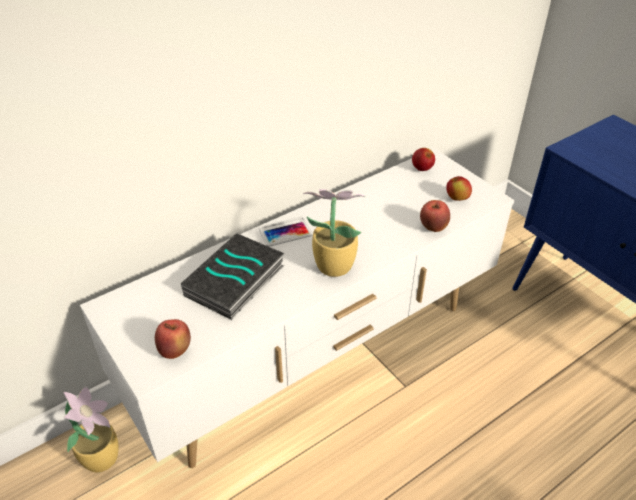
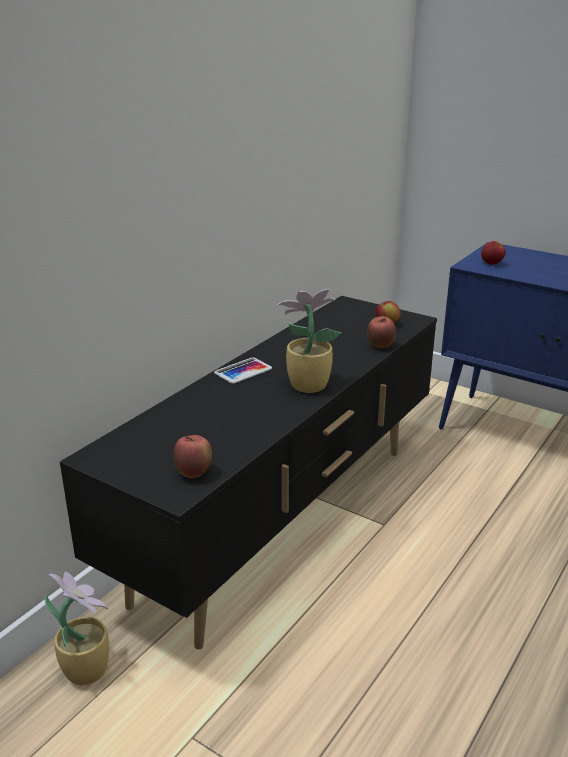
camera: 20 degrees left, 15 degrees down
(235, 282) = (219, 413): book -> none
(318, 357) = (283, 521): white tv stand -> black tv stand
(422, 169) = (341, 310): apple -> apple (491, 263)

